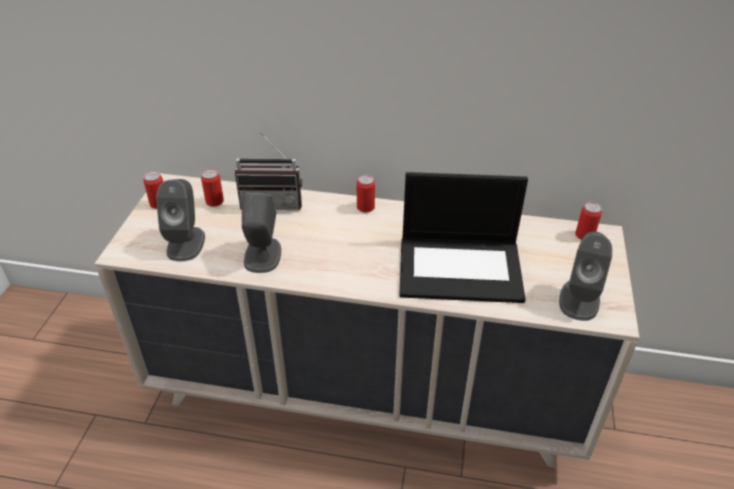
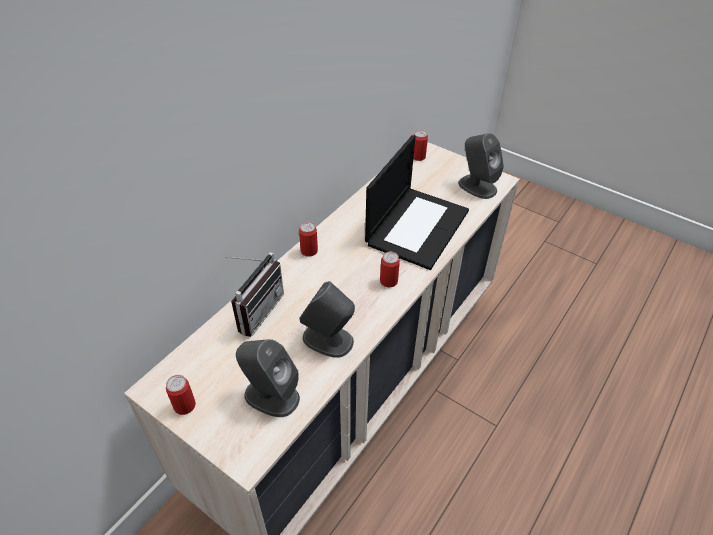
camera: 65 degrees left, 5 degrees up
(214, 201) = (219, 355): can -> can (388, 281)

